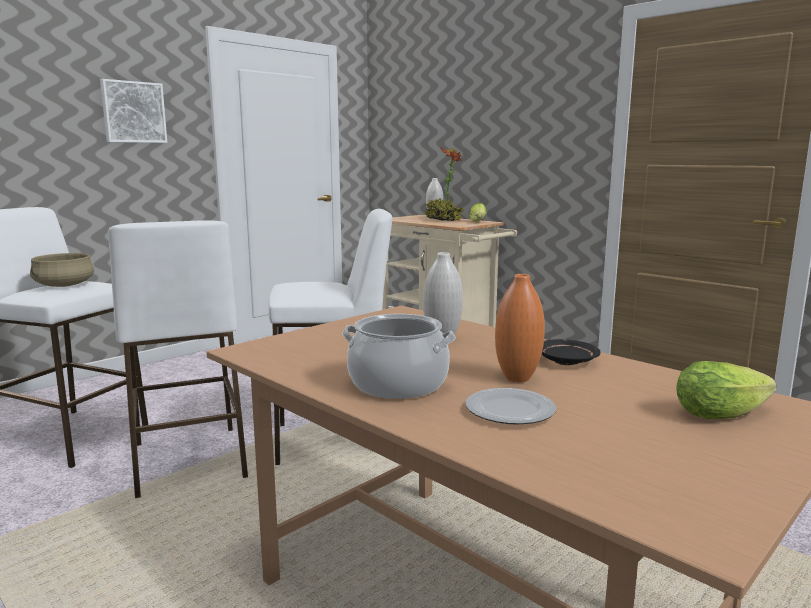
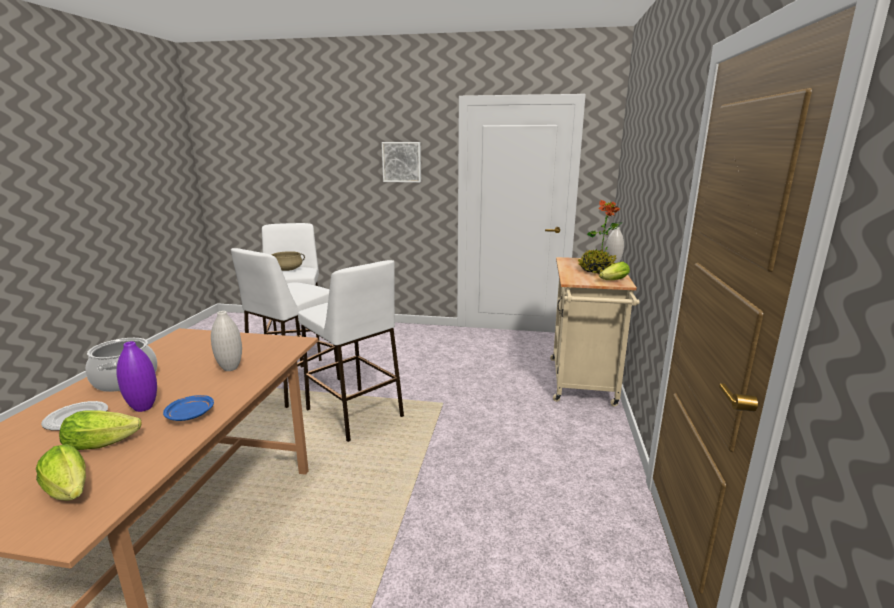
camera: 55 degrees right, 5 degrees up
(517, 378) = (143, 408): orange vase -> purple vase
(566, 361) = (190, 415): black plate -> blue plate
(608, 397) = (105, 443): none -> lettuce

